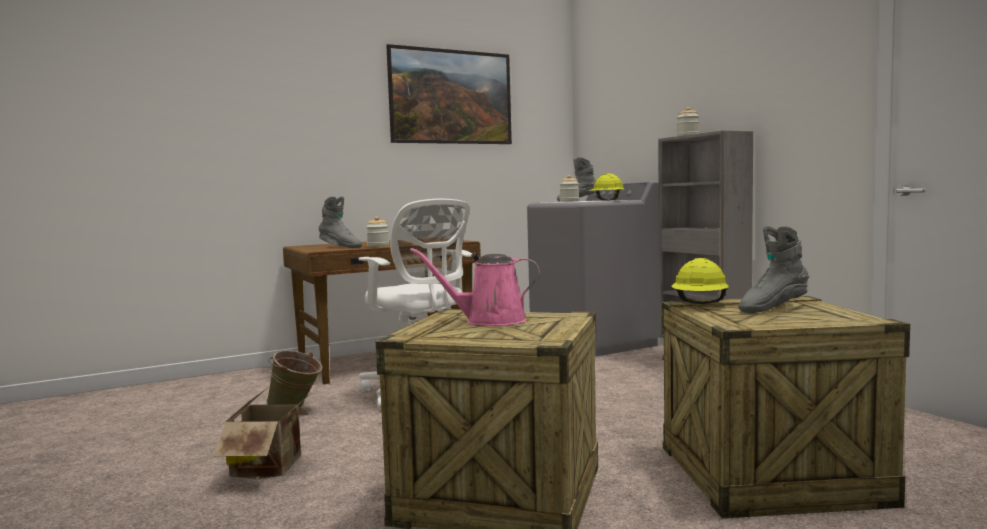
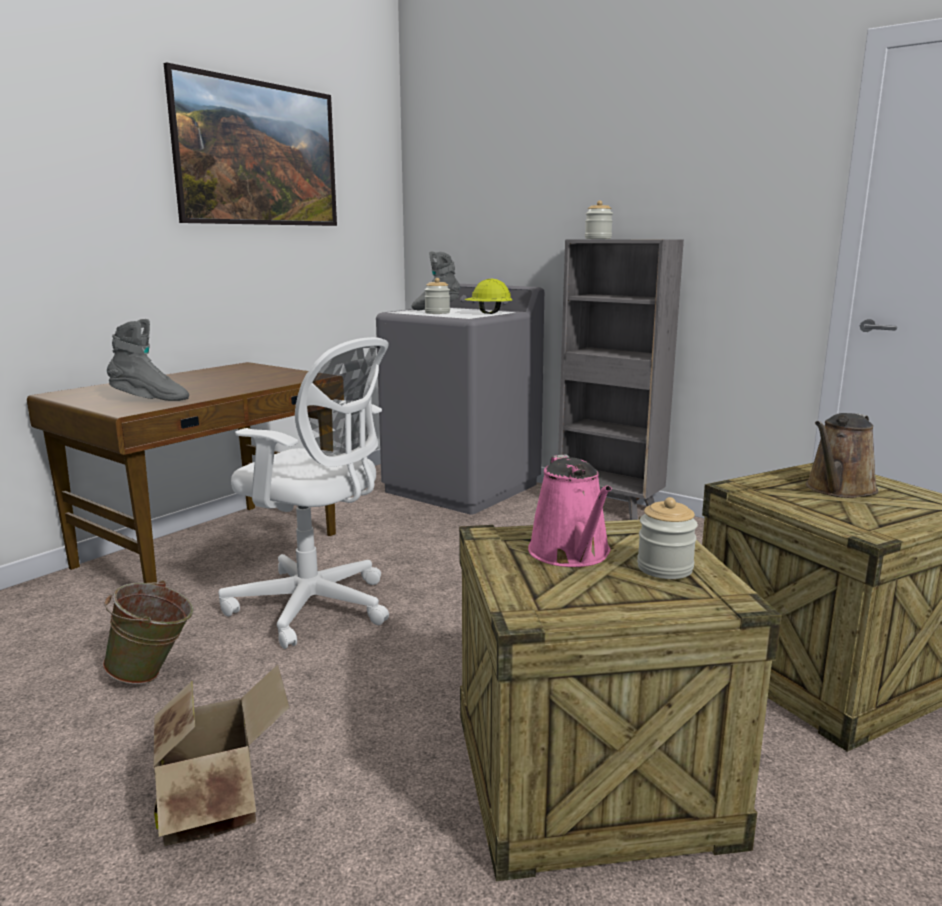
camera: 25 degrees left, 10 degrees up
(378, 246) = (208, 393): jar -> jar (664, 568)
(489, 321) = (571, 554): pink watering can -> pink watering can turned 75 degrees counterclockwise
(700, 304) = (755, 486): yellow hard hat -> none
(772, 309) = (838, 489): grey boot -> brown watering can

